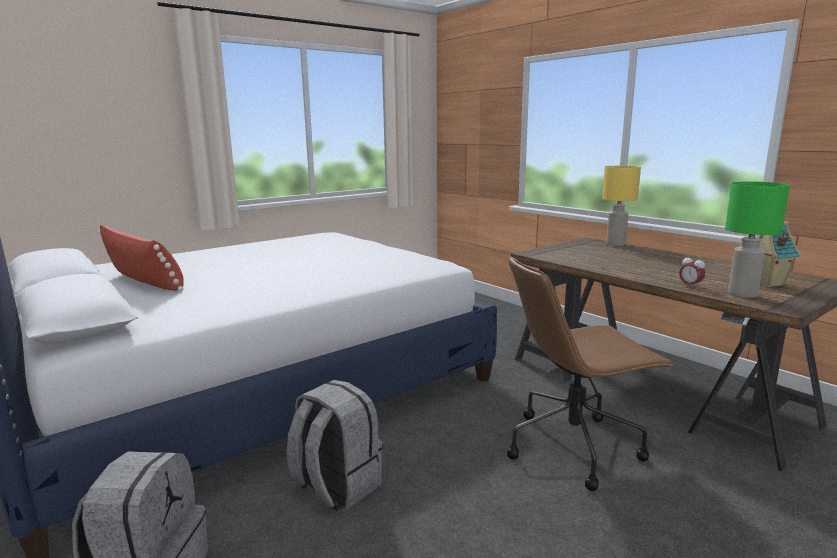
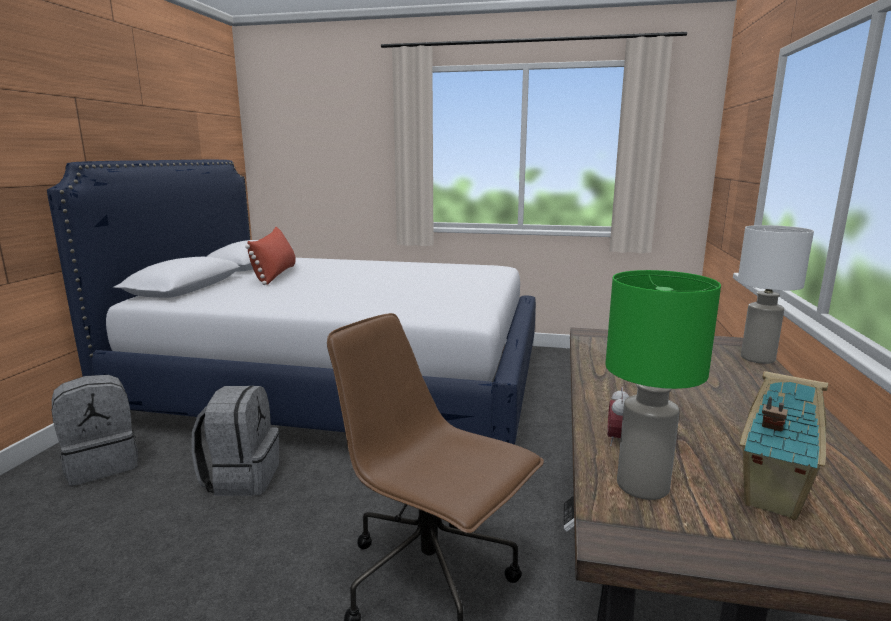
camera: 50 degrees right, 0 degrees up
(615, 244) = (756, 358): yellow table lamp -> white table lamp

